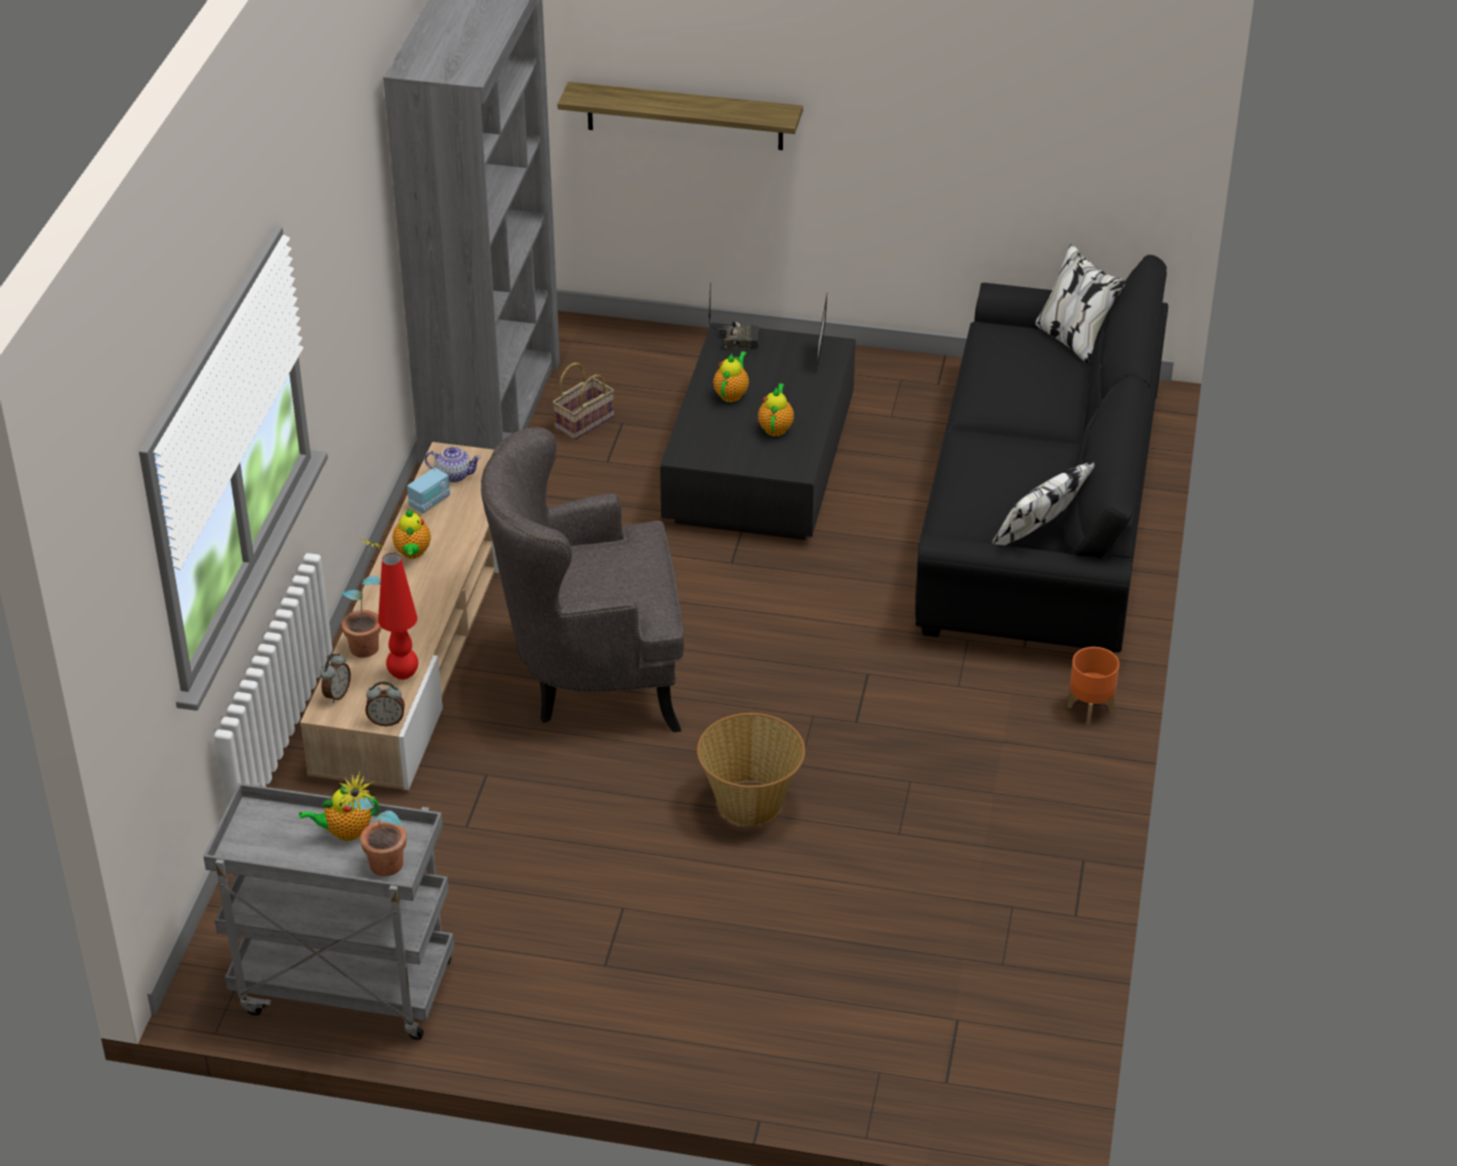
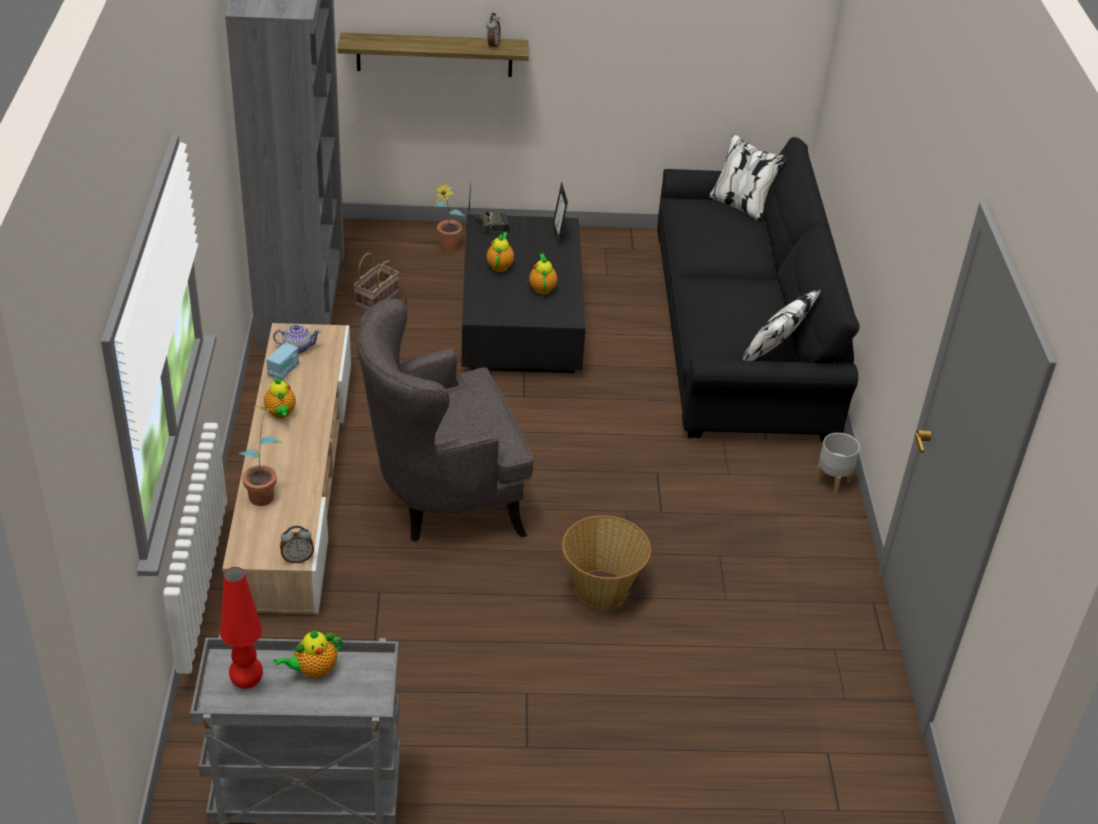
camera: 15 degrees left, 0 degrees up
(336, 694) = (248, 540): alarm clock -> alarm clock (492, 45)
(379, 871) = (355, 703): potted plant -> potted plant (447, 248)
(403, 674) = (301, 516): red table lamp -> red table lamp (247, 682)
(1091, 709) = (833, 481): orange planter -> grey planter

